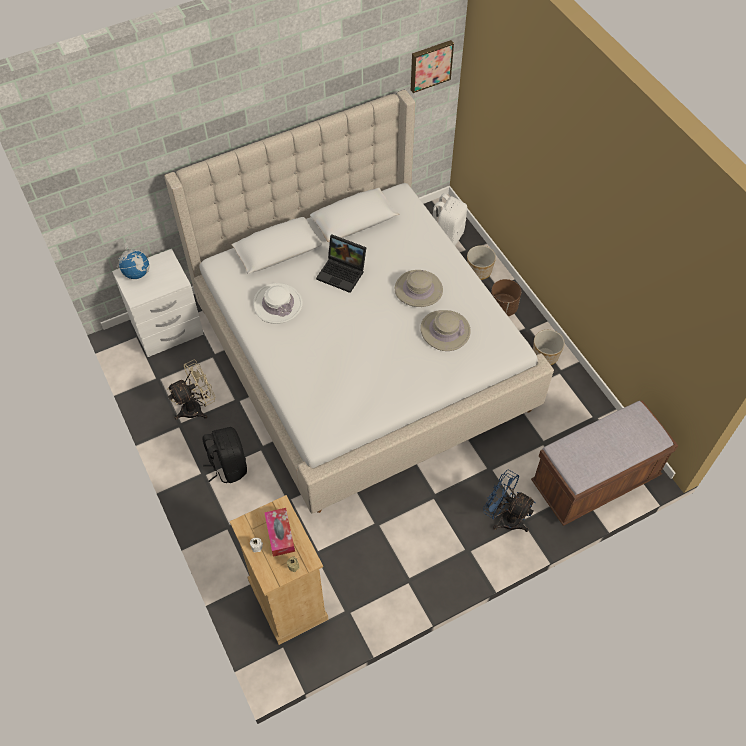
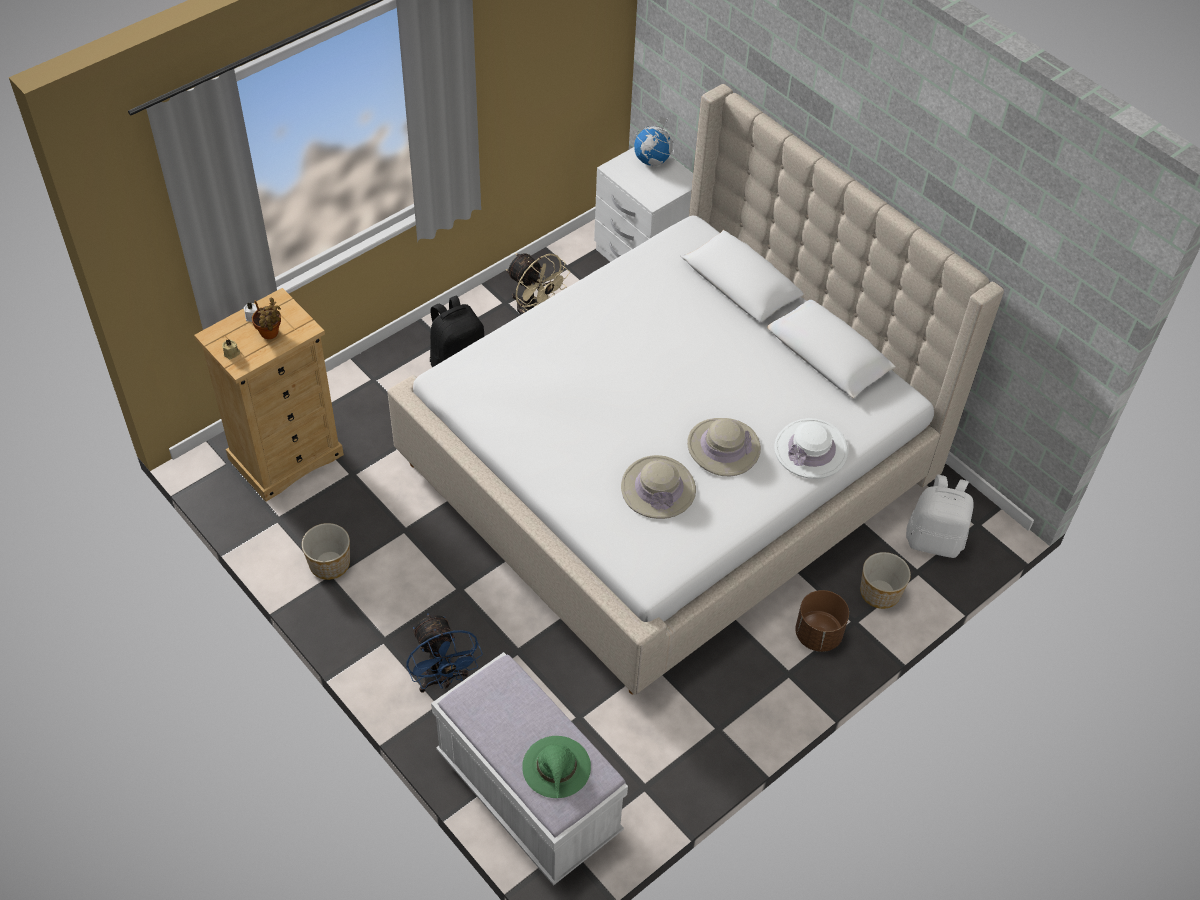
camera: 75 degrees right, 5 degrees down
(278, 304) = (646, 300): white hat -> white hat (811, 450)
(280, 534) = (270, 334): tissue box -> potted plant
(343, 273) = (723, 358): laptop -> none
(430, 65) = (1060, 302): picture -> none
(504, 517) = (442, 679): blue fan -> blue fan turned 135 degrees clockwise
(545, 356) = (742, 705): planter -> planter (330, 564)
(594, 481) = (528, 795): brown bench -> white bench
(631, 433) = (557, 768): none -> green hat

